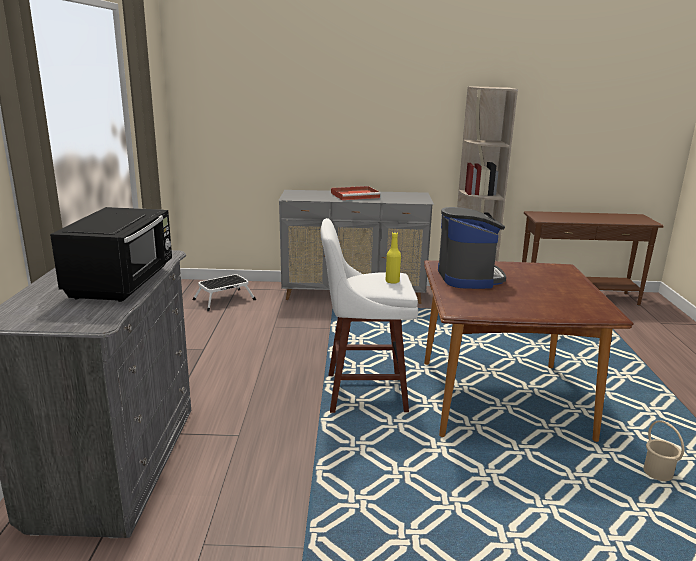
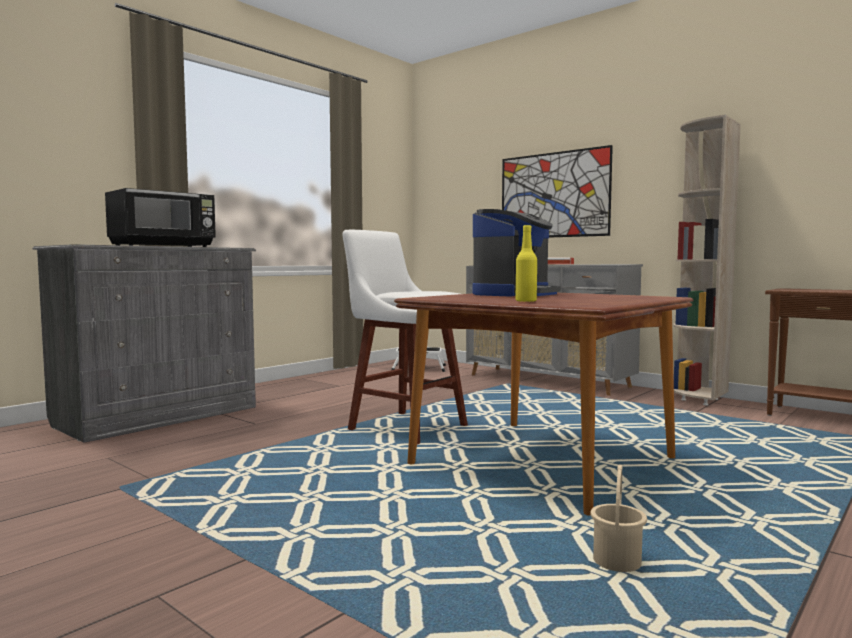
camera: 40 degrees right, 15 degrees down
(344, 126) = (553, 195): none -> picture
(392, 281) = (427, 292): yellow bottle -> yellow bottle (526, 301)

